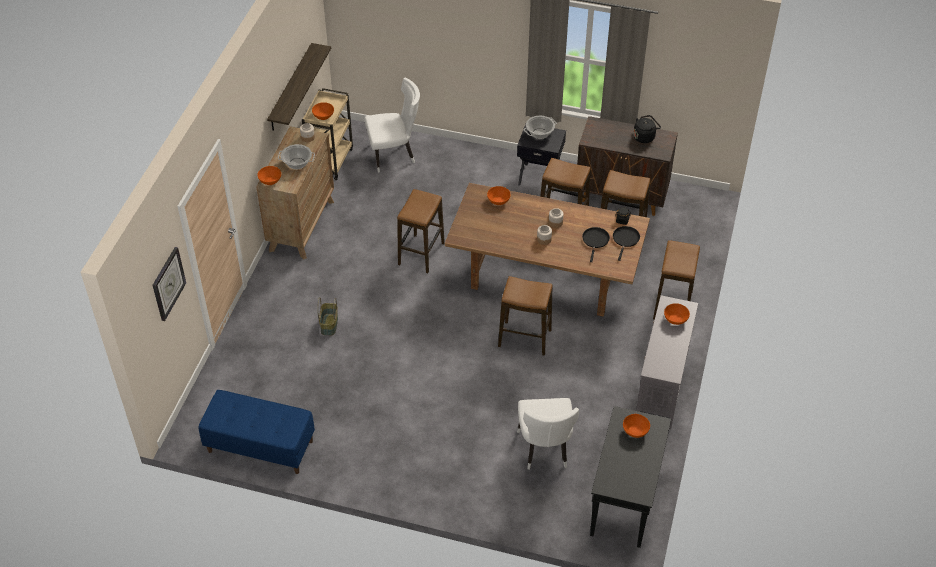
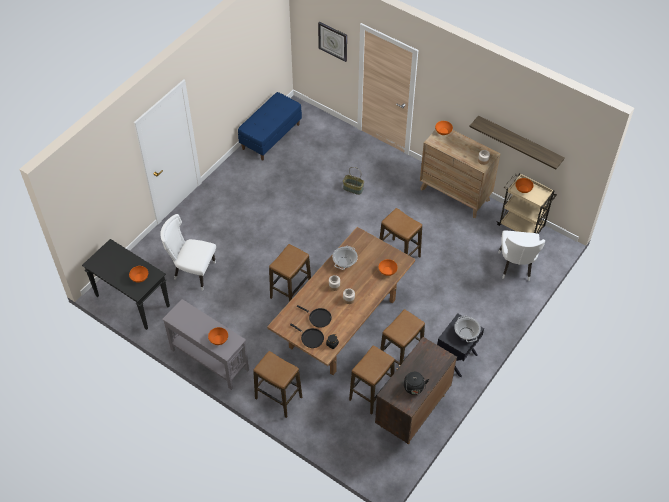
camera: 110 degrees right, 5 degrees up
(297, 163) = (456, 149): cooking pot -> cooking pot (344, 262)

